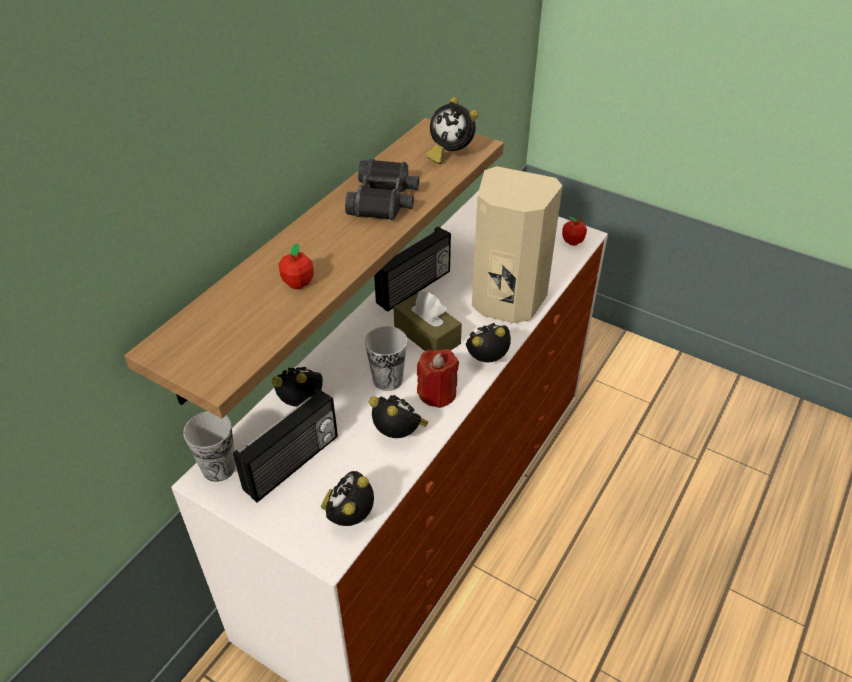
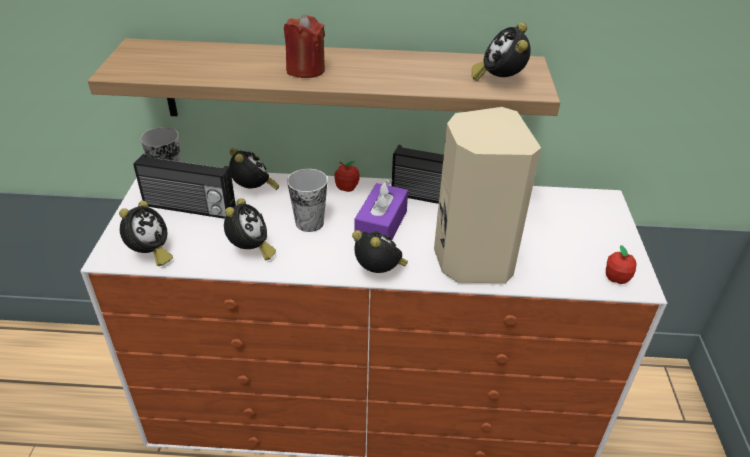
camera: 60 degrees right, 5 degrees down
(298, 283) = (243, 68): apple -> apple (347, 188)
(349, 516) = (150, 254): alarm clock -> alarm clock turned 120 degrees clockwise
(384, 200) = (389, 71): black binoculars -> none
(427, 335) = (381, 226): brown tissue box -> purple tissue box
(437, 393) = (313, 256): red candle -> red candle (305, 70)

